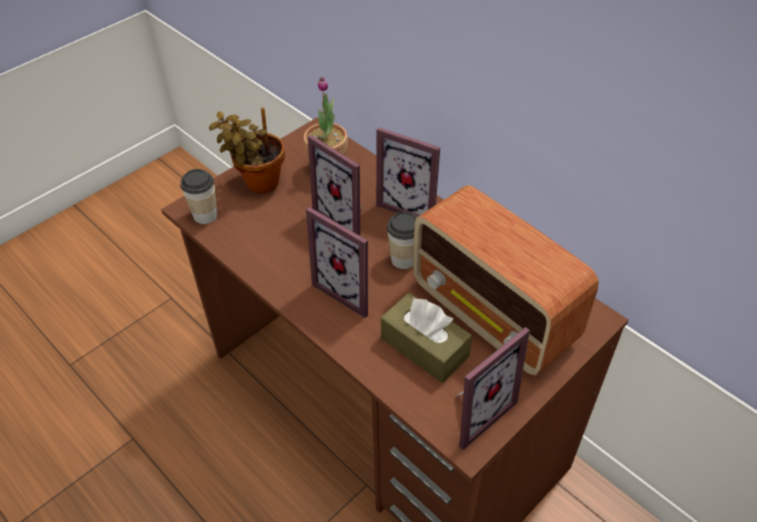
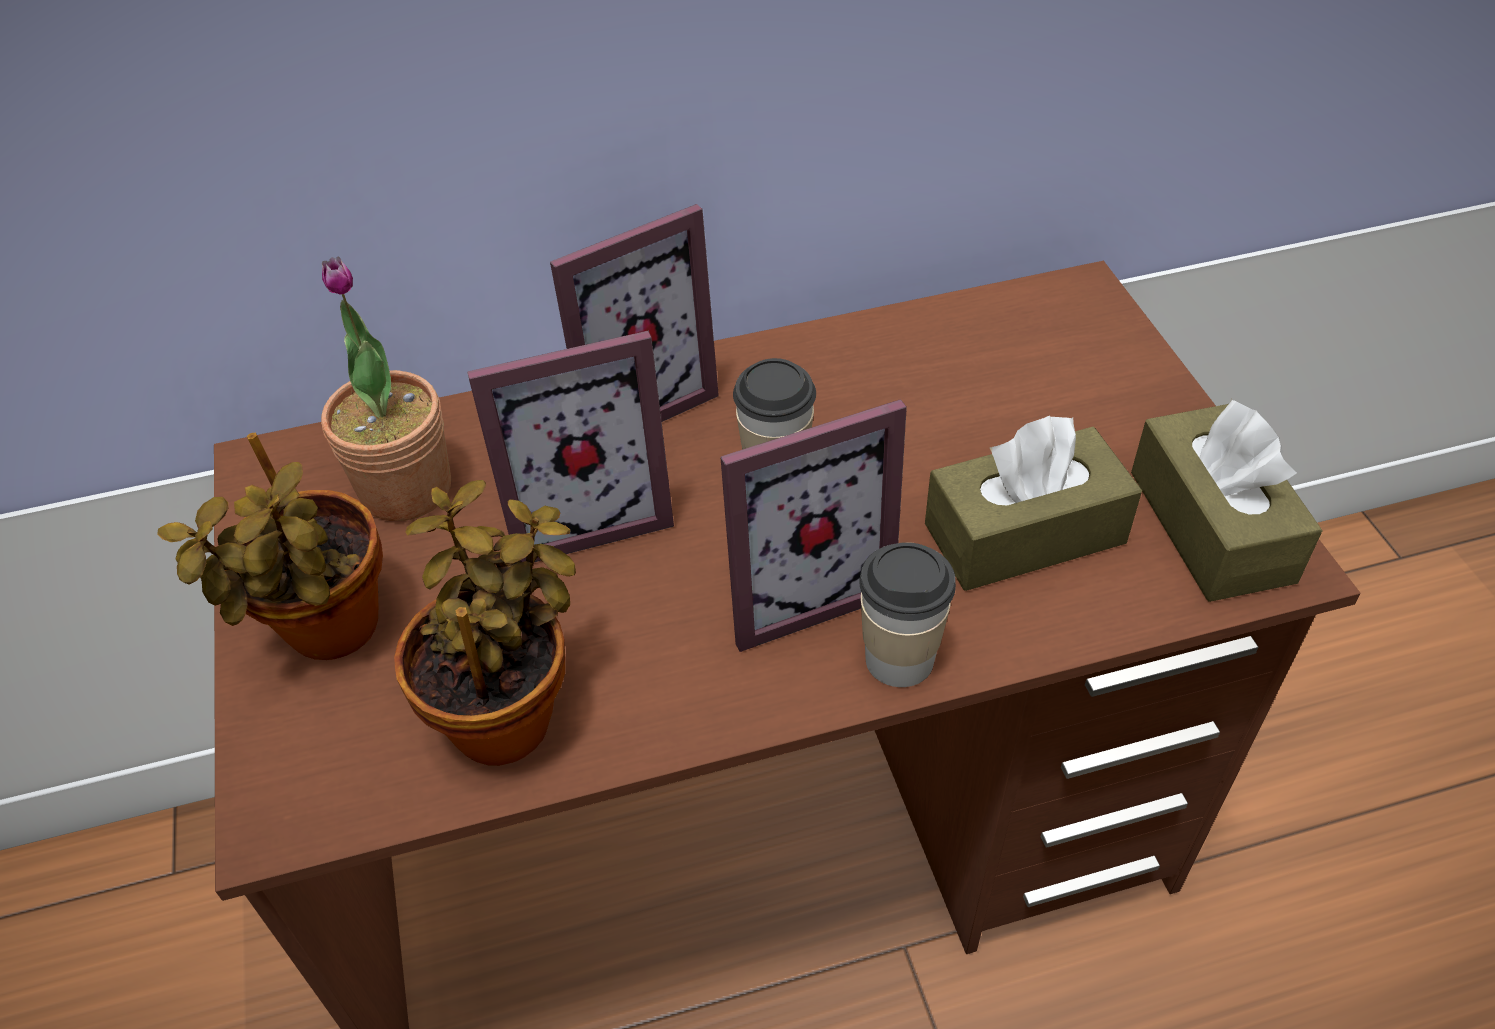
camera: 60 degrees left, 0 degrees up
(205, 215) = (337, 788): cup -> cup (899, 659)
(252, 239) = (509, 714): none -> potted plant
(473, 410) = (1211, 526): picture frame -> brown tissue box
(494, 315) = (1002, 406): radio -> none

